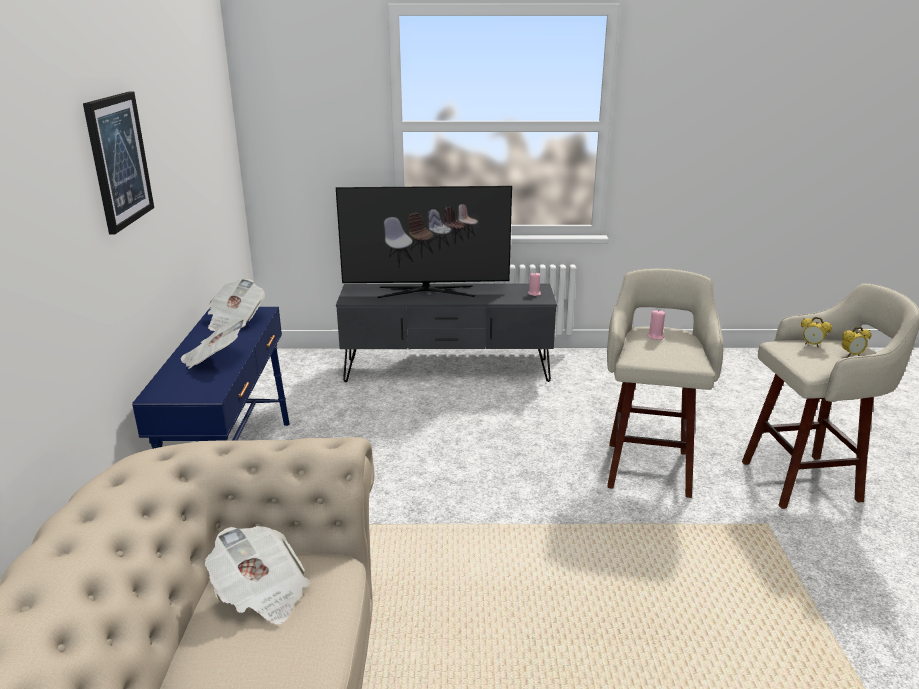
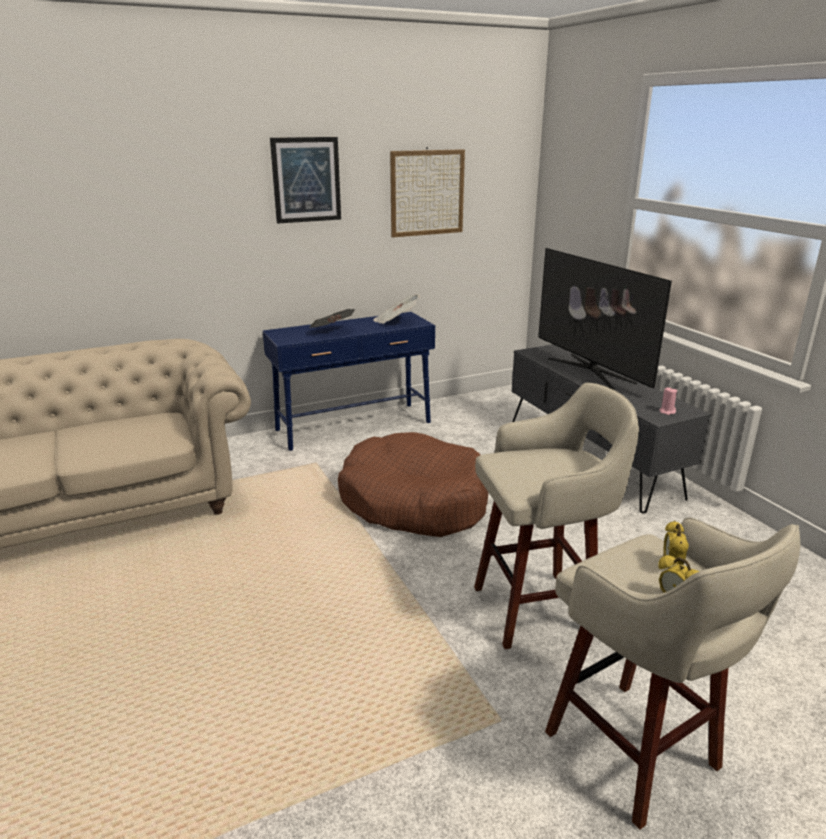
camera: 65 degrees right, 0 degrees up
(190, 150) = (427, 191): none -> picture
(261, 593) = (139, 426): newspaper -> none
(445, 479) = (414, 501): none -> brown dog bed
(655, 336) = (558, 459): pink candle -> none

